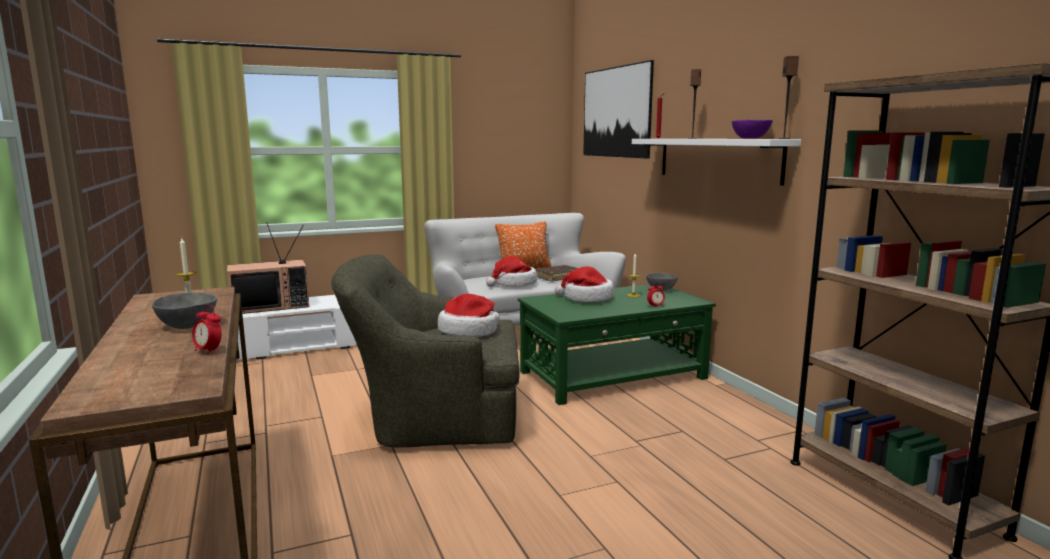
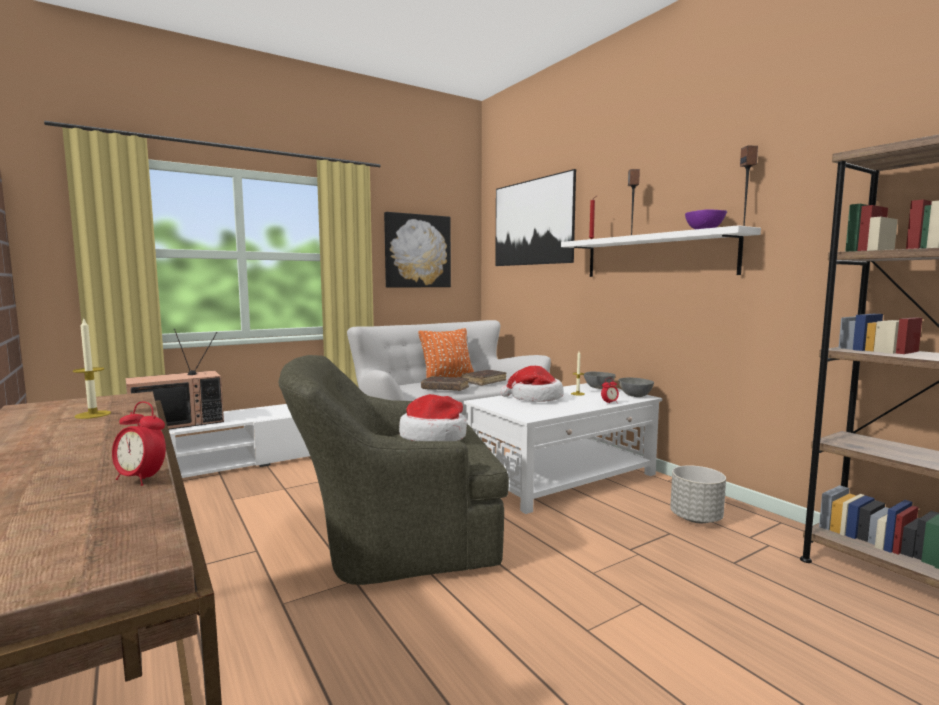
camera: 10 degrees left, 5 degrees down
(188, 325) = (95, 441): grey bowl -> grey bowl (635, 395)
(501, 140) = (417, 251): none -> picture
(514, 284) = (445, 389): hat -> brown book
(613, 375) = (563, 477): green coffee table -> white coffee table
(717, 420) = (695, 518): none -> grey planter

